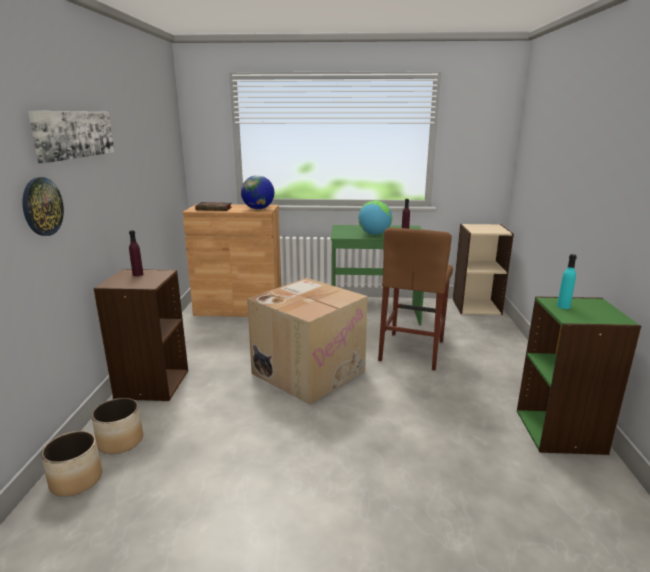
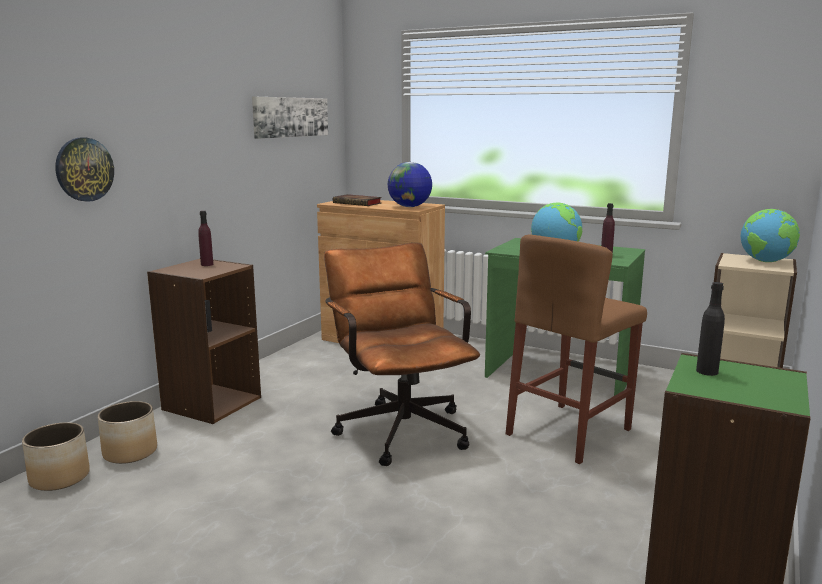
camera: 25 degrees right, 5 degrees down
(74, 134) = (147, 96): picture -> picture (290, 117)
(308, 371) = (399, 427): cardboard box -> brown office chair
(490, 227) = (766, 261): none -> globe
(563, 306) = (707, 371): turquoise bottle -> black bottle

